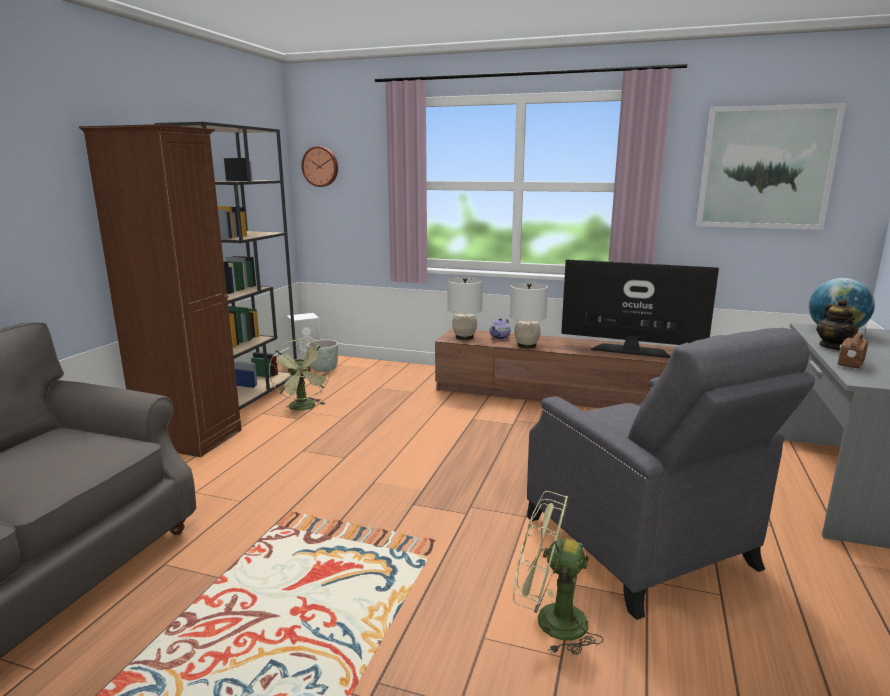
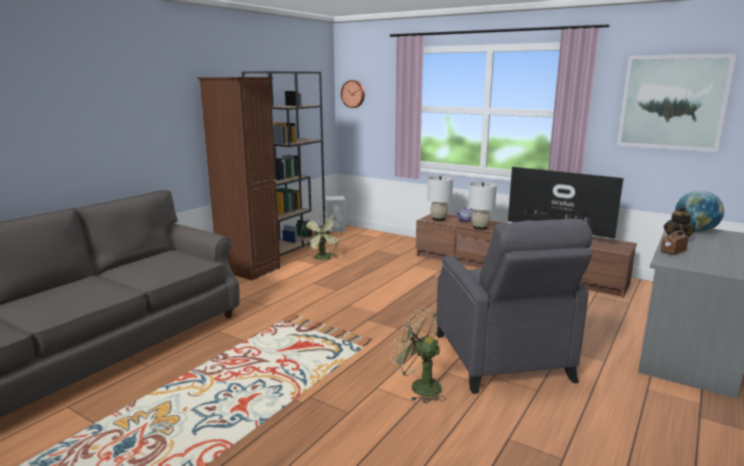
camera: 15 degrees right, 0 degrees up
(324, 369) = (346, 235): grey planter -> none

